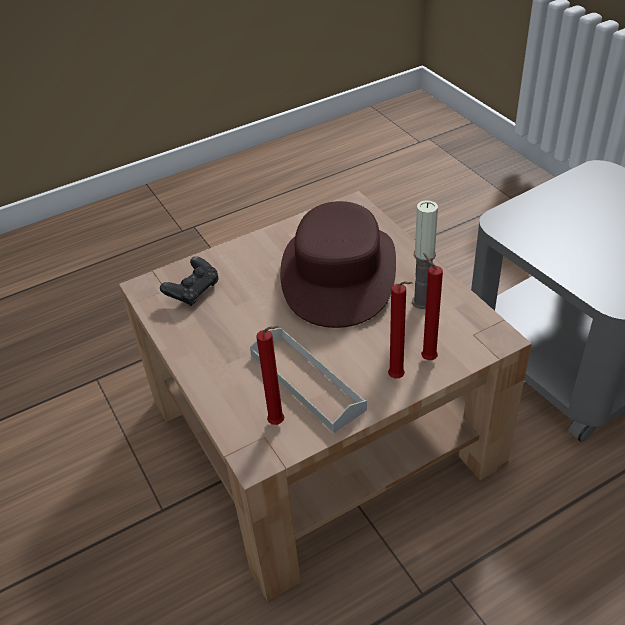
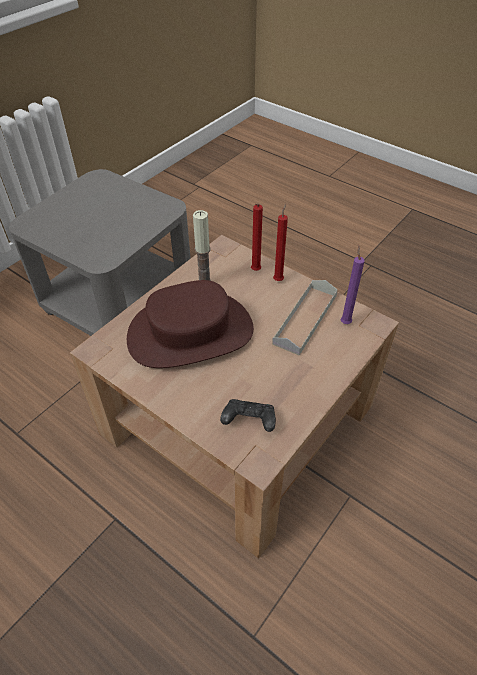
camera: 115 degrees left, 5 degrees up
(279, 423) = (345, 321): red candle -> purple candle

